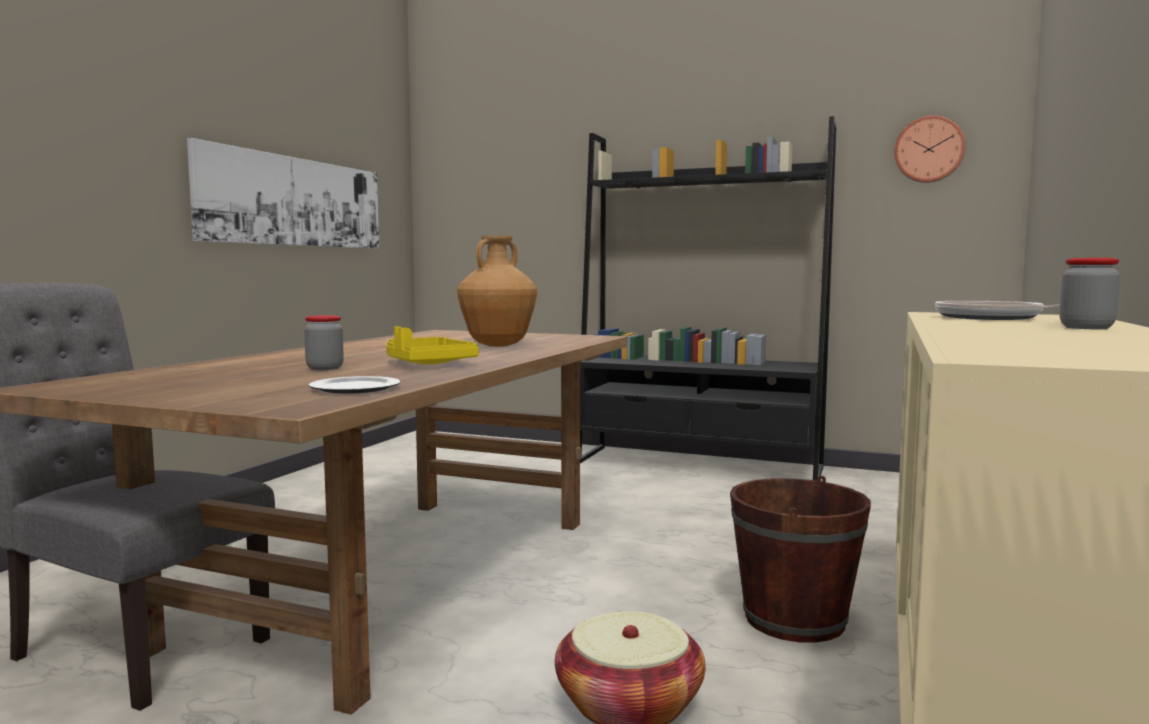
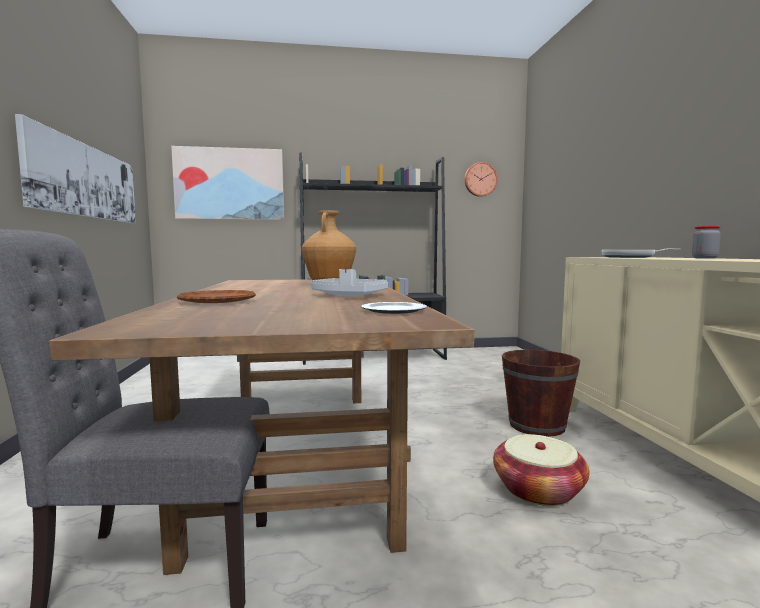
camera: 30 degrees left, 0 degrees up
(259, 362) = (217, 302): none -> brown plate
(325, 368) = (296, 302): jar -> none
(426, 364) = (348, 296): yellow tray -> grey tray
(508, 187) = (230, 184): none -> picture

